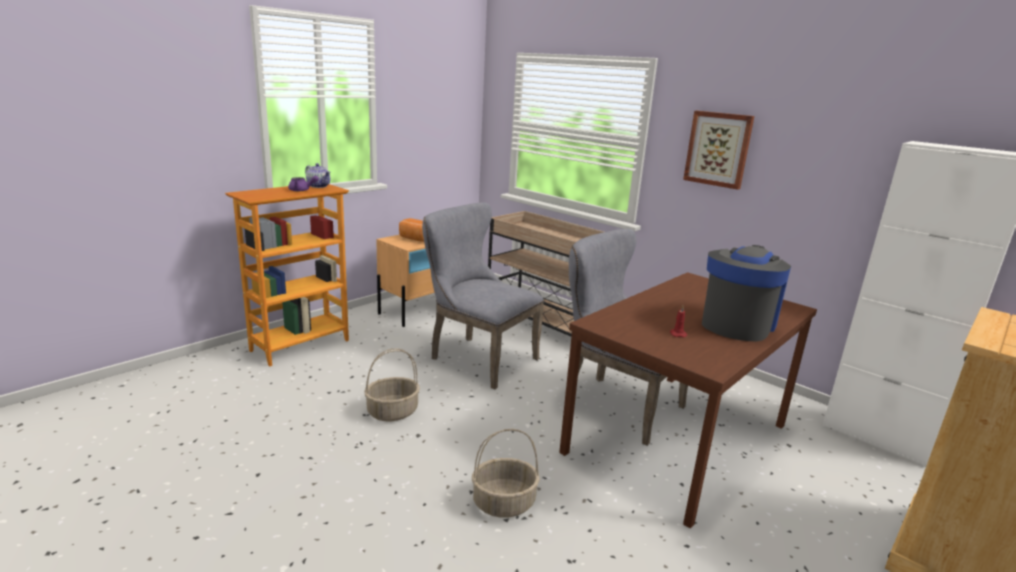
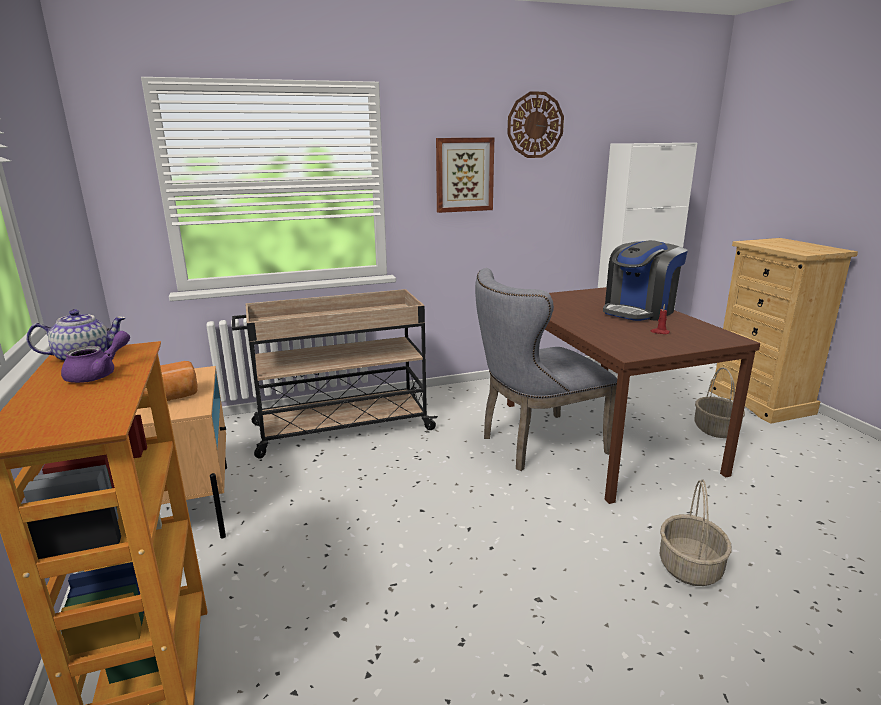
camera: 60 degrees left, 0 degrees up
(393, 411) = (469, 610): basket -> basket (715, 429)
(477, 358) = (379, 498): grey chair -> none
(737, 323) = (639, 311): coffee machine -> coffee machine turned 105 degrees counterclockwise
(809, 108) = (535, 125): none -> wall clock

